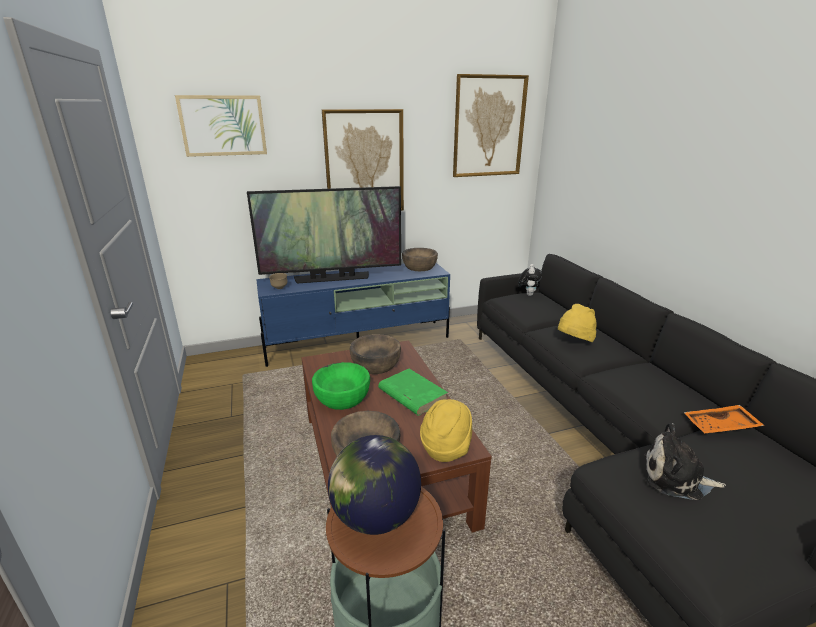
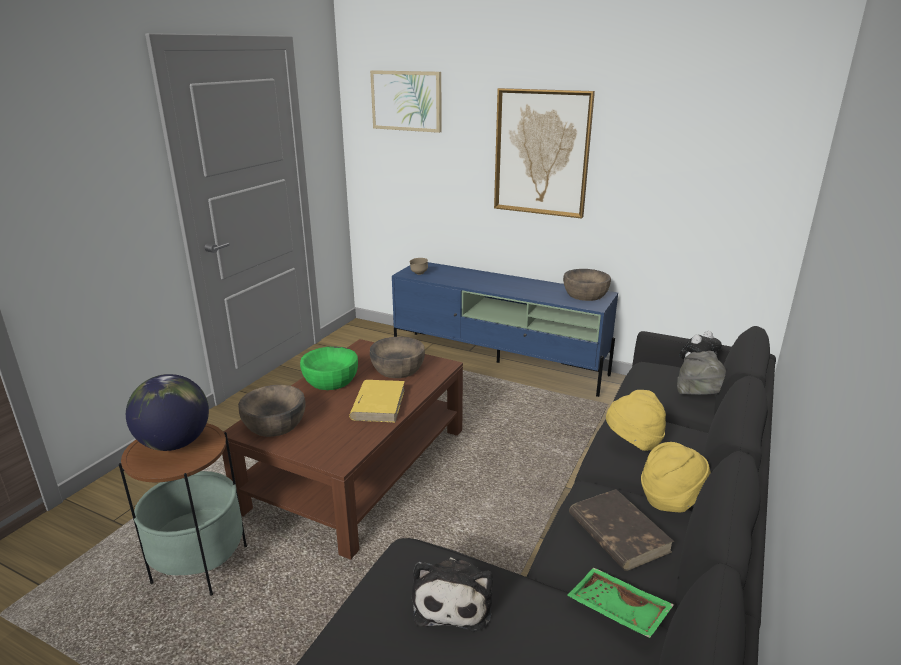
camera: 45 degrees right, 0 degrees up
(332, 278) = (477, 279): television -> none
(412, 394) = (378, 404): green book -> yellow book
(446, 447) = (326, 451): yellow hat -> yellow hat (671, 499)
(488, 127) = (726, 121): picture -> none
(554, 305) = (699, 398): none -> grey hat
(655, 389) = (617, 532): none -> brown book
(676, 478) = (453, 600): plush toy -> plush toy turned 150 degrees counterclockwise
(721, 426) = (616, 611): orange tray -> green tray

